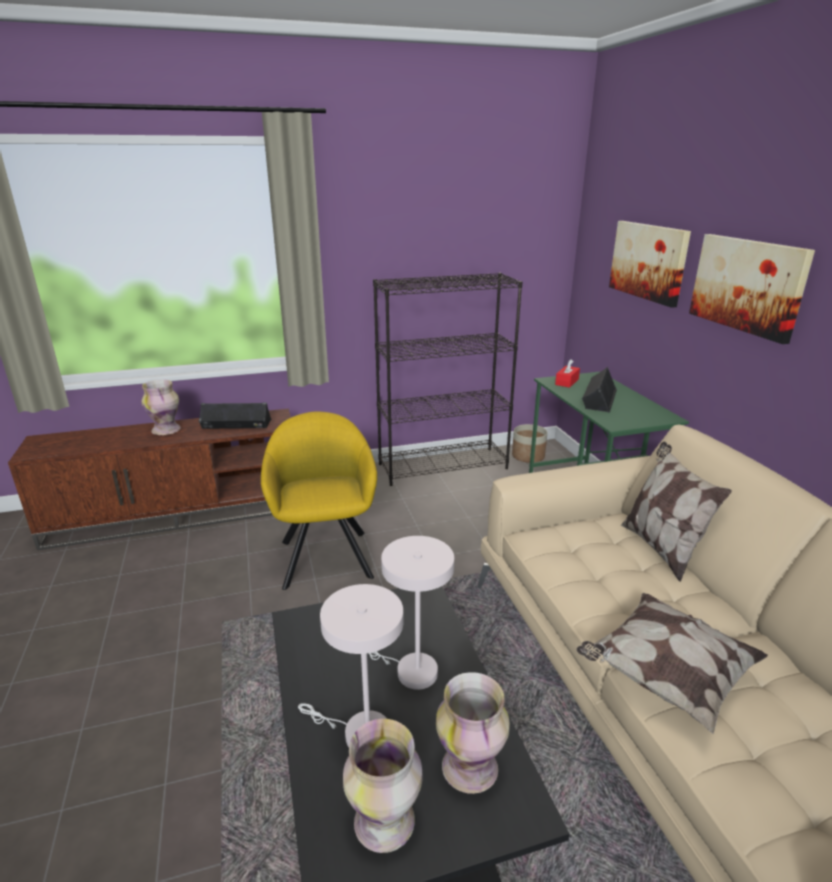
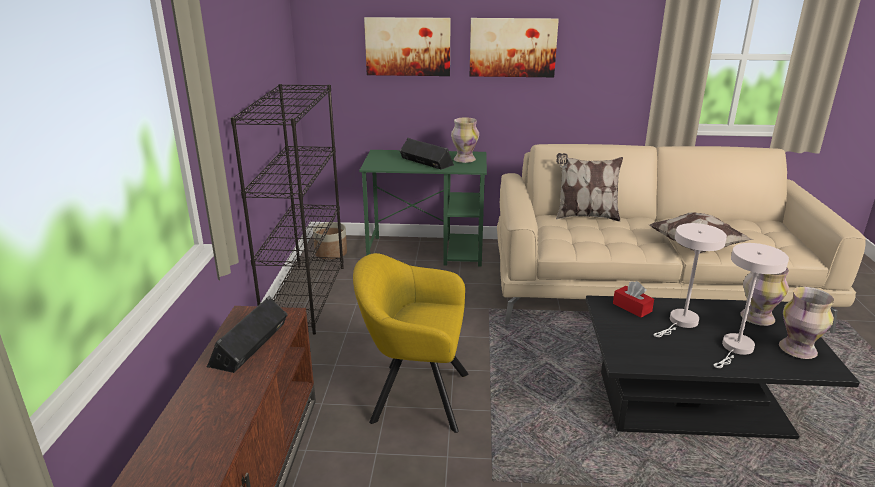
camera: 70 degrees left, 0 degrees up
(167, 430) = (206, 404): vase -> vase (464, 160)
(567, 382) = (381, 162): red tissue box -> red tissue box (632, 307)

